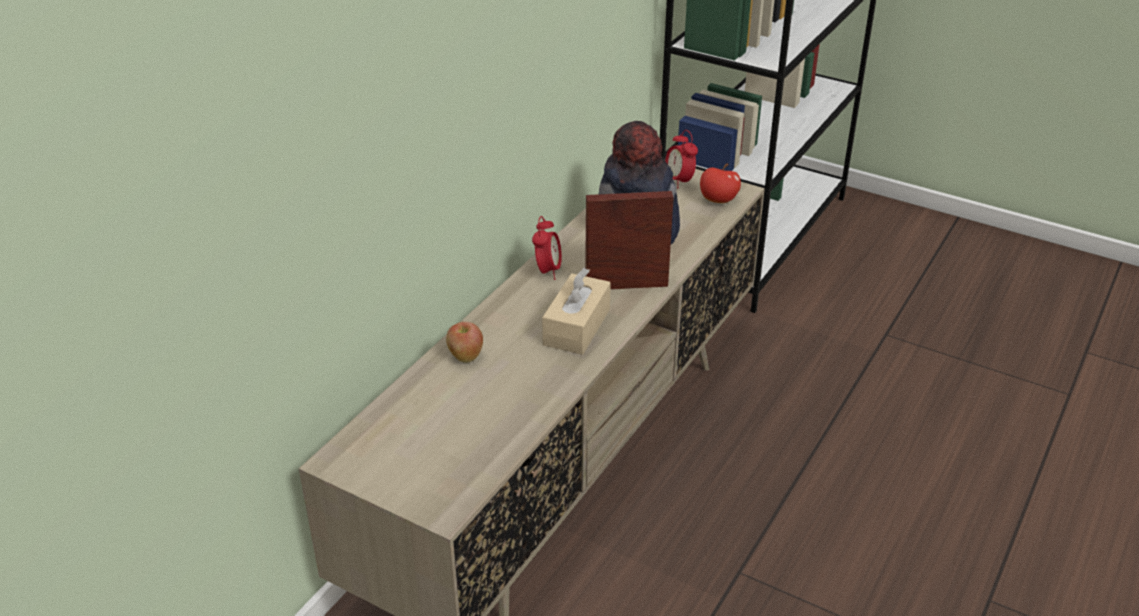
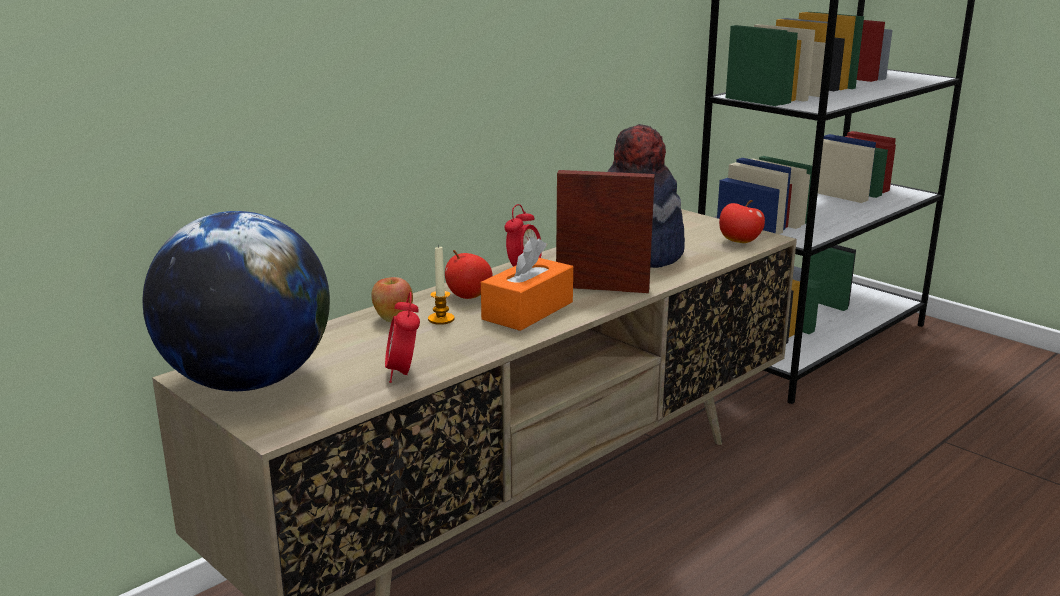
camera: 15 degrees right, 15 degrees down
(387, 460) = (247, 382): none -> globe
(508, 350) = (441, 319): none -> candle
(516, 315) = (468, 296): none -> apple
(576, 327) = (528, 311): beige tissue box -> orange tissue box
(679, 181) = (703, 226): alarm clock -> alarm clock (403, 374)

